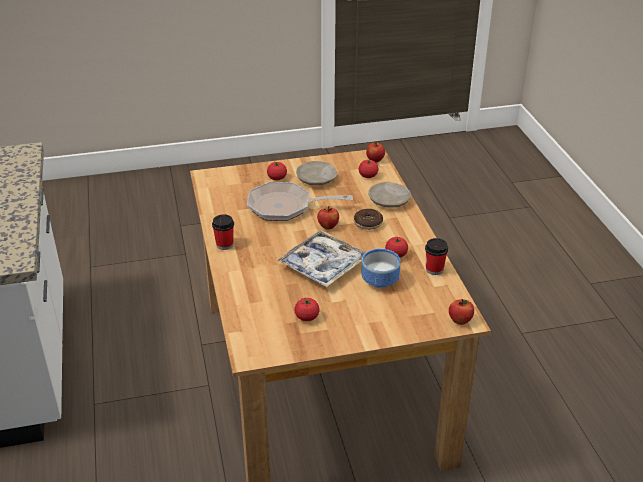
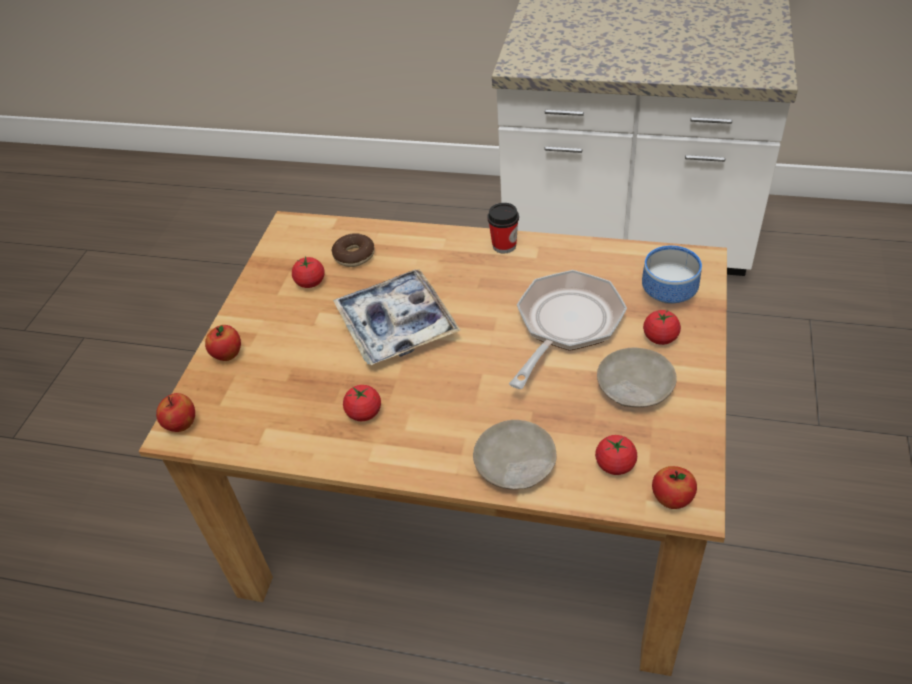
camera: 120 degrees right, 10 degrees up
(328, 226) = (484, 358): apple -> apple (227, 355)
(368, 223) = (465, 409): donut -> donut (354, 255)
(379, 282) = (320, 371): bowl -> bowl (666, 291)
(434, 269) = (299, 444): cup -> none

